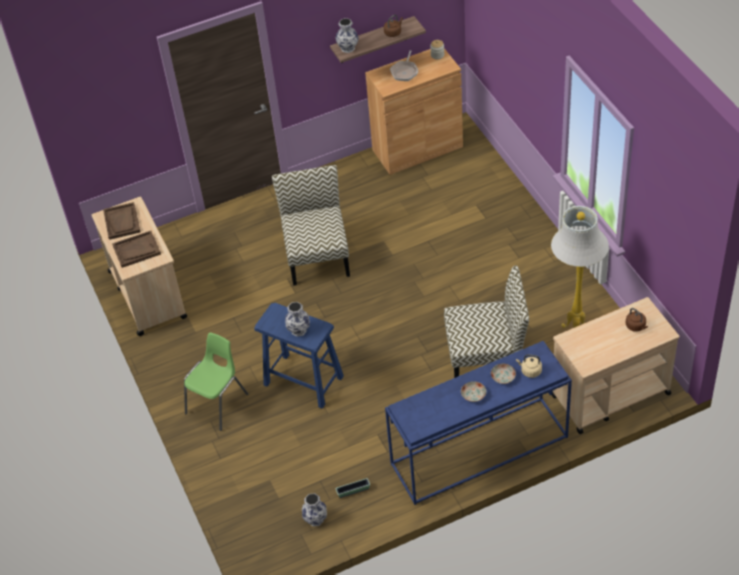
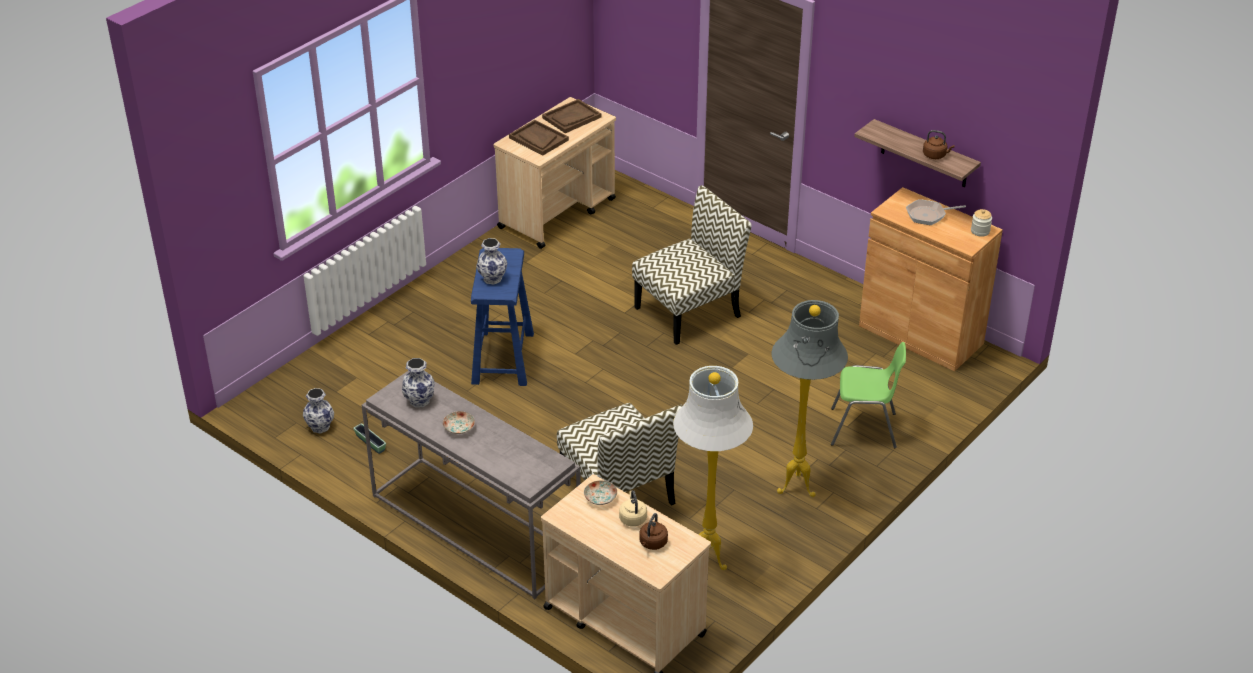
camera: 60 degrees right, 10 degrees down
(218, 404) = (438, 309): green chair -> green chair (864, 429)
(347, 48) = (879, 131): vase -> vase (420, 400)
(479, 452) = (473, 527): blue console table -> grey console table
(503, 377) = (499, 444): plate -> plate (600, 498)
(530, 371) = (519, 464): beige kettle -> beige kettle (632, 518)
(531, 263) = (798, 488): none -> grey floor lamp

